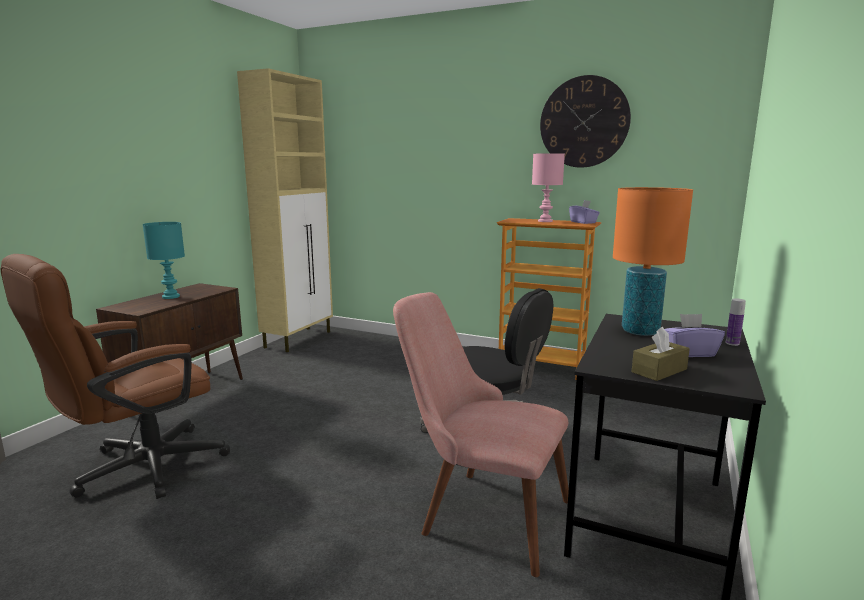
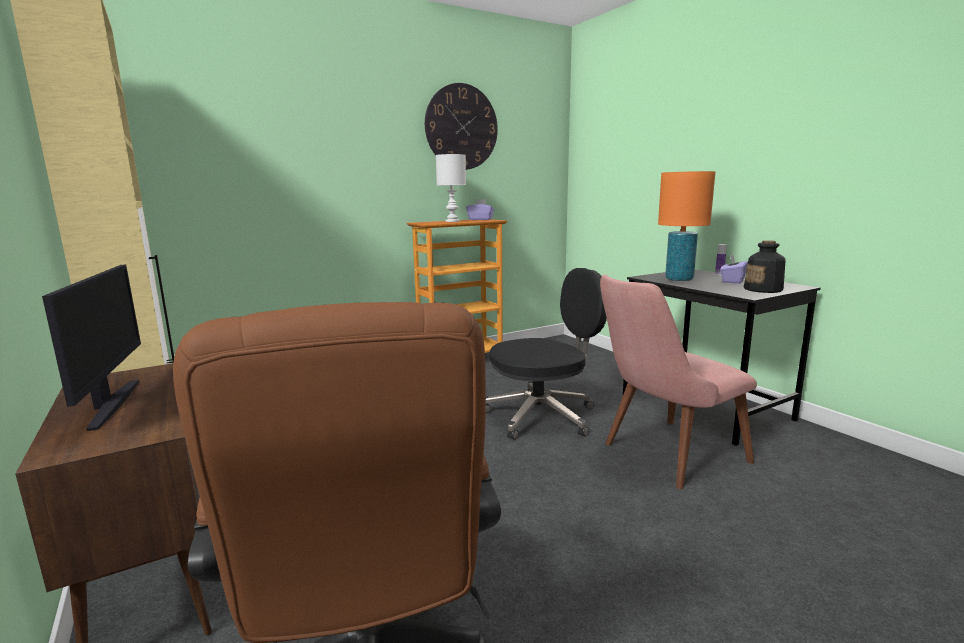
camera: 55 degrees left, 0 degrees up
(171, 296) = (111, 404): turquoise table lamp -> monitor
(544, 221) = (451, 221): pink table lamp -> white table lamp
(659, 371) = (763, 289): brown tissue box -> bottle

